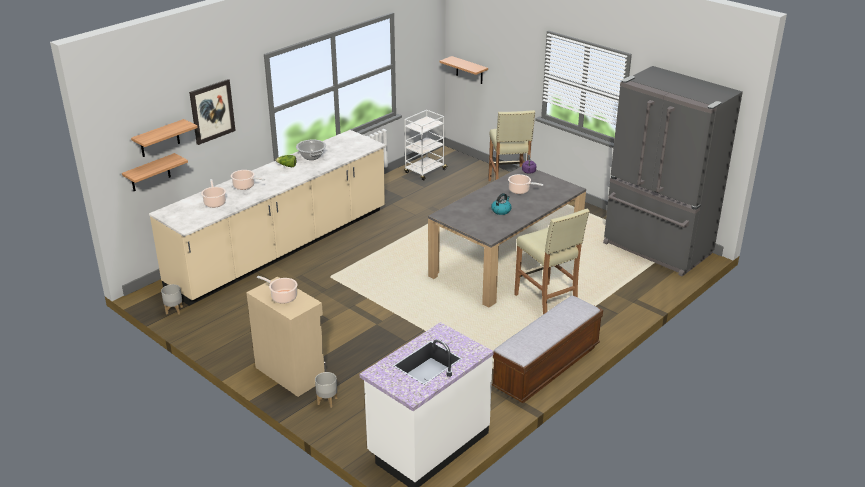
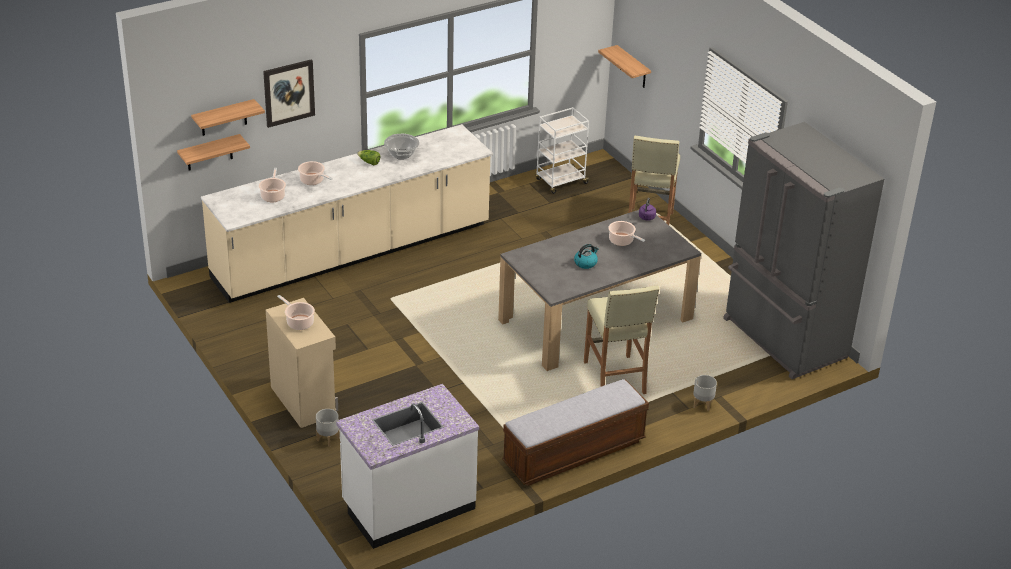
camera: 15 degrees right, 5 degrees up
(174, 310) = (211, 305): grey planter -> grey planter (702, 404)

